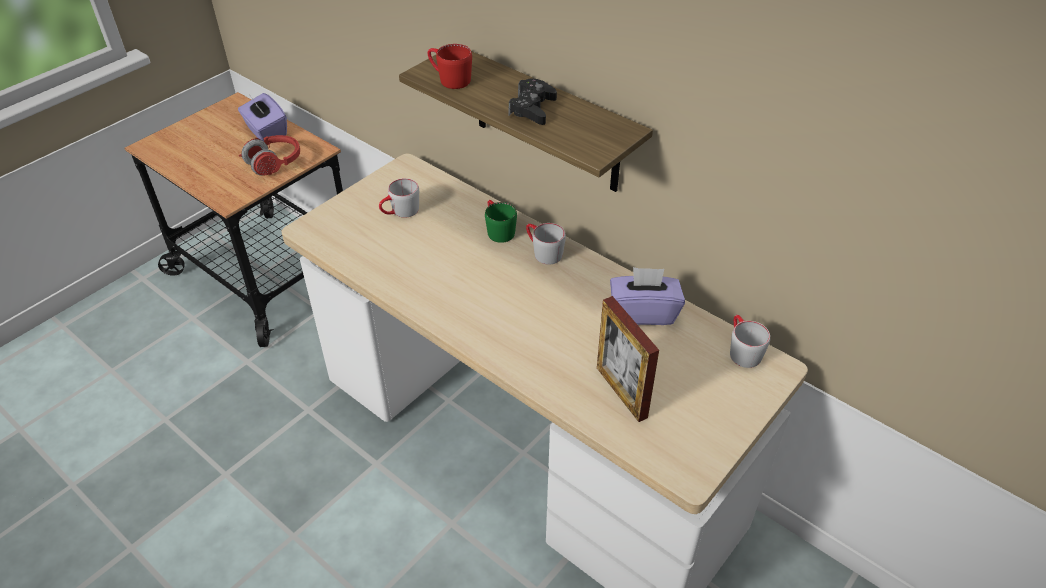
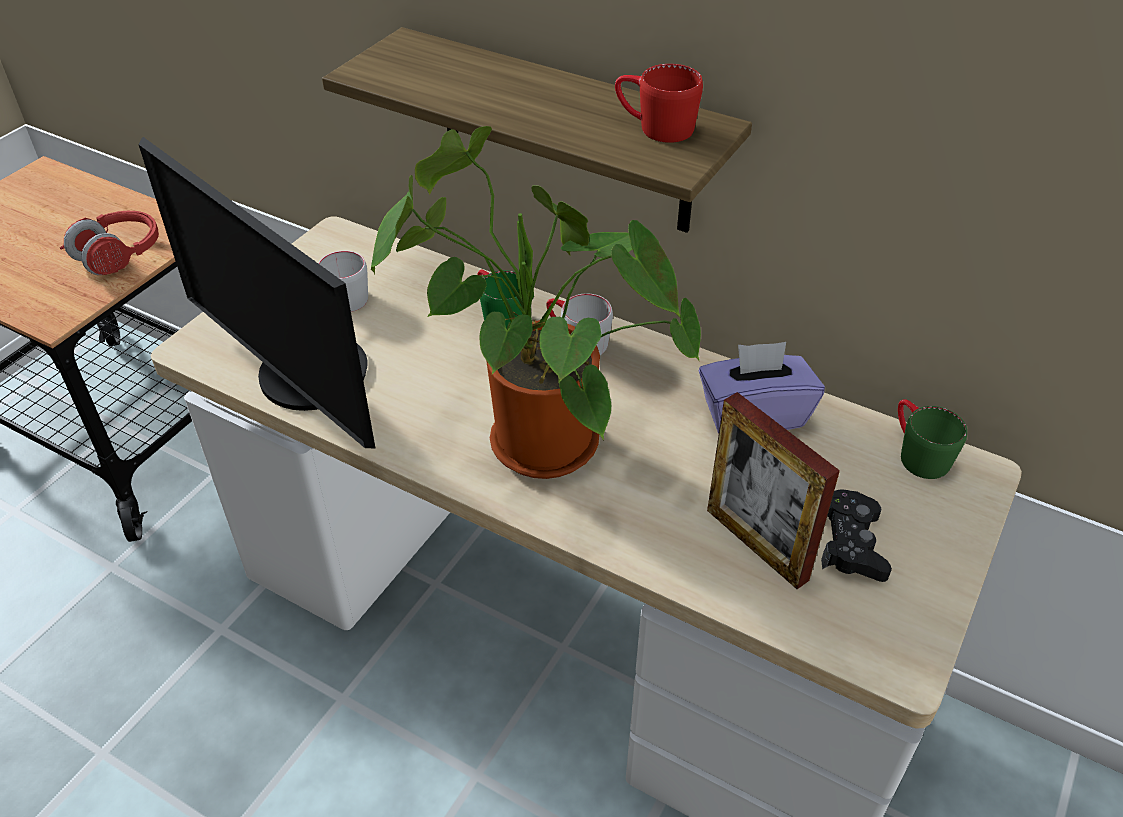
camera: 10 degrees left, 0 degrees up
(266, 132) = (98, 210): purple tissue box -> none
(368, 257) = (303, 380): none -> monitor
(449, 79) = (406, 77): red mug -> red mug (654, 127)
(498, 313) = (530, 444): none -> potted plant
(532, 108) = (553, 108): black game controller -> black game controller (850, 544)
(741, 350) = (916, 453): grey mug -> green mug

